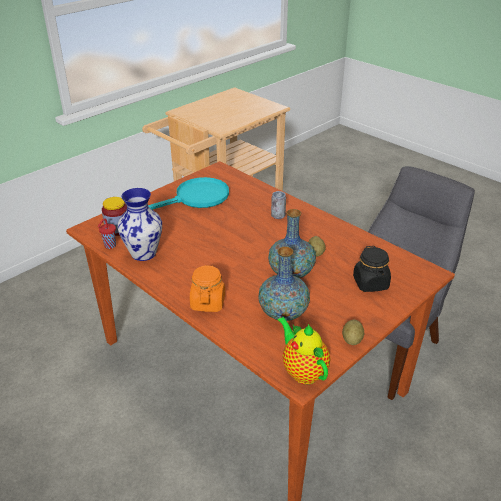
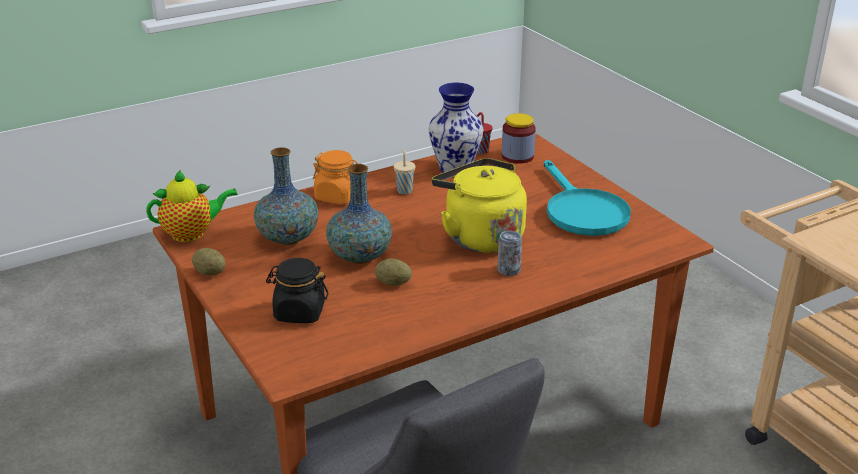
camera: 105 degrees right, 5 degrees down
(187, 271) = (404, 190): none -> beige cup
(242, 230) = (480, 236): none -> yellow kettle

